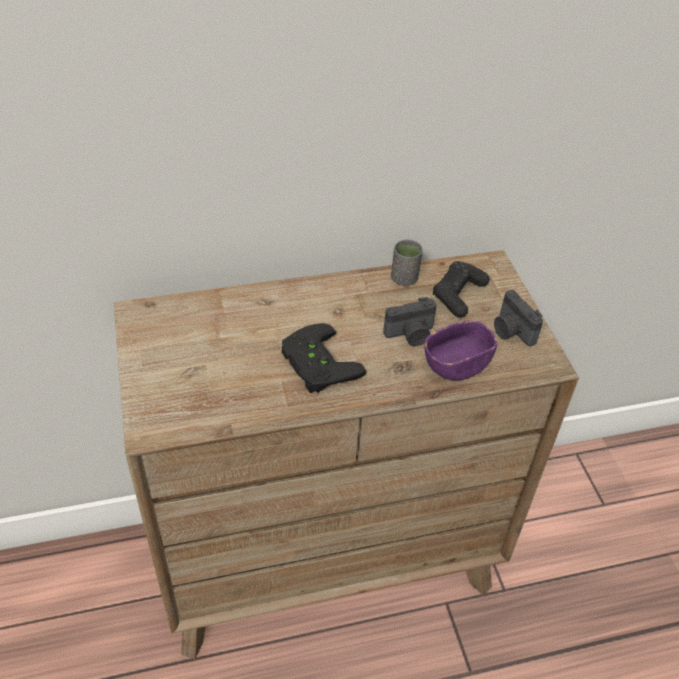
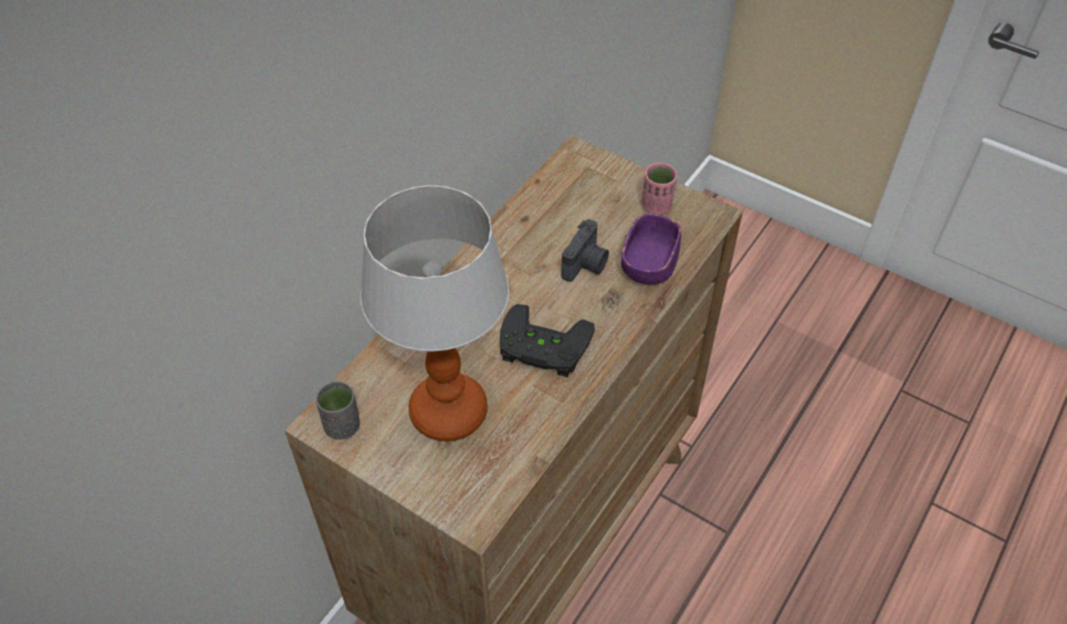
camera: 40 degrees left, 5 degrees up
(211, 359) = (448, 412): none -> table lamp
(404, 279) = (523, 217): grey cup -> grey cup (342, 426)
(458, 295) = (582, 202): black game controller -> none
(511, 331) = (656, 206): camera -> pink cup

